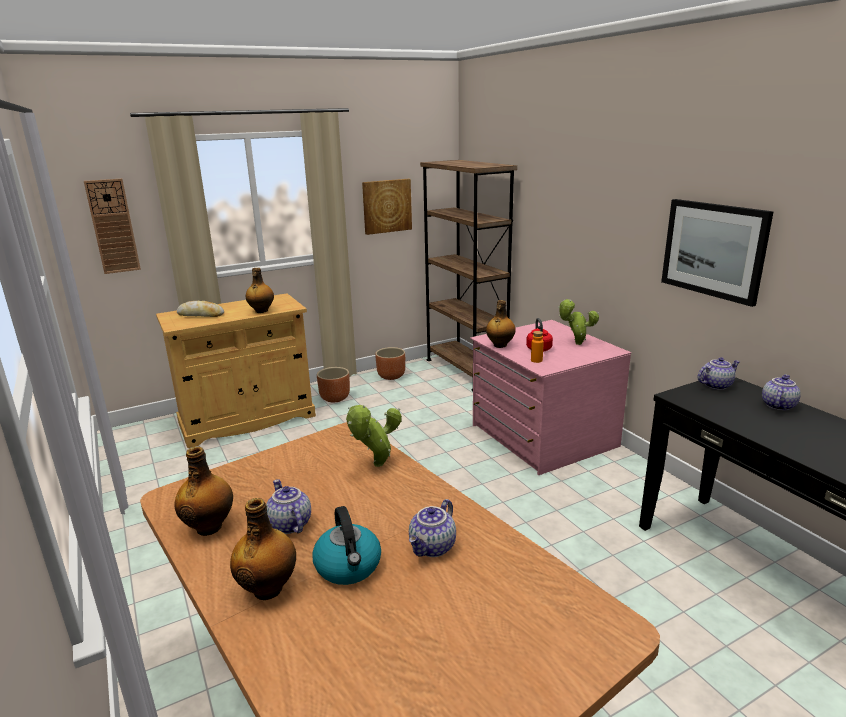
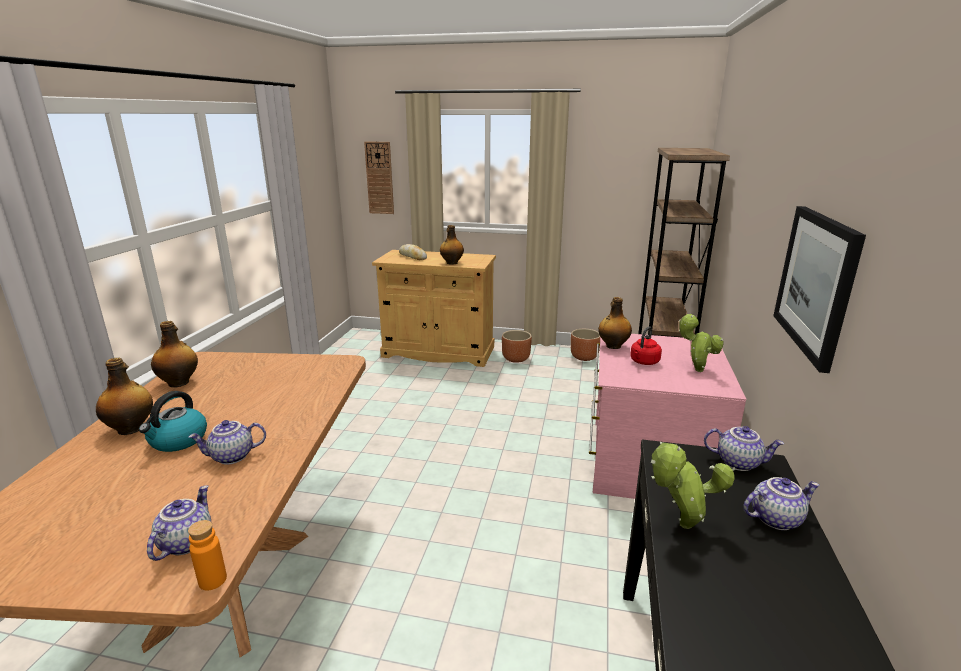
camera: 40 degrees right, 0 degrees up
(289, 524) = (206, 401): teapot -> teapot (185, 542)
(376, 466) = (314, 390): potted plant -> potted plant (681, 525)
(386, 206) = (615, 189): picture -> none
(536, 360) = (621, 370): orange bottle -> orange bottle (212, 580)

